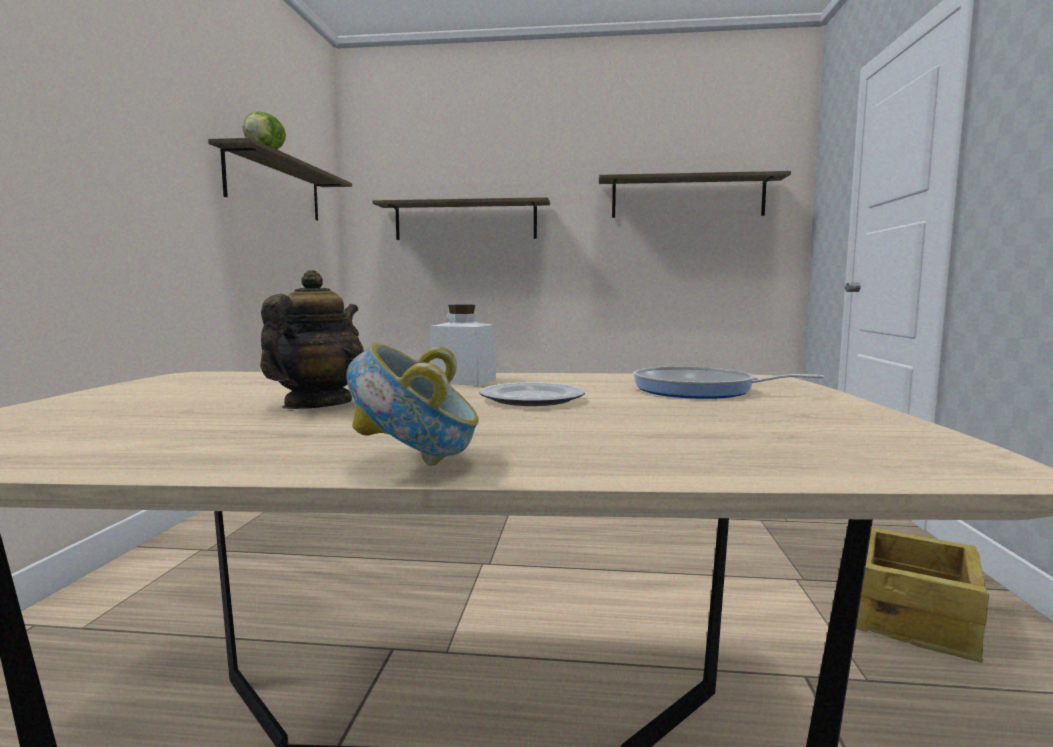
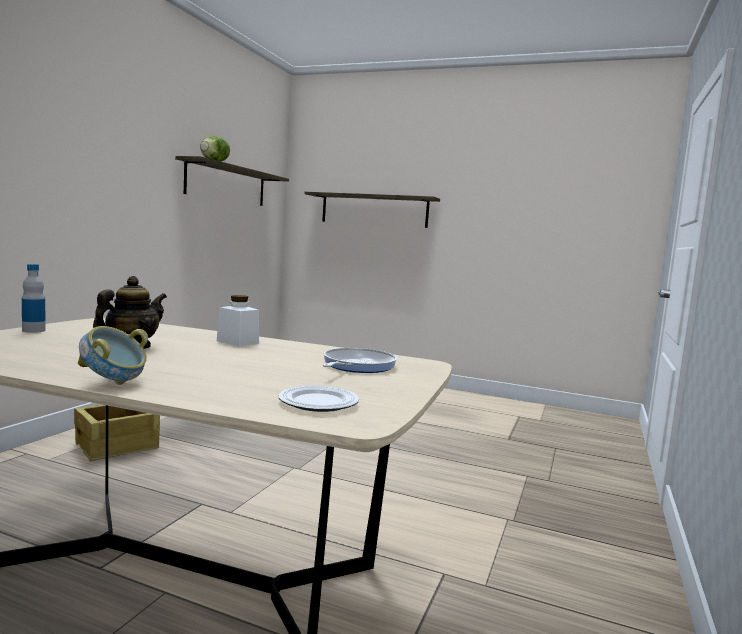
camera: 15 degrees right, 0 degrees up
(84, 400) = (33, 330): none -> bottle
(531, 399) = (245, 358): plate -> plate (317, 402)
(687, 197) = (554, 201): shelf -> none
(700, 390) = (356, 366): frying pan -> frying pan turned 75 degrees clockwise
(915, 618) = (570, 560): crate -> crate (118, 446)

